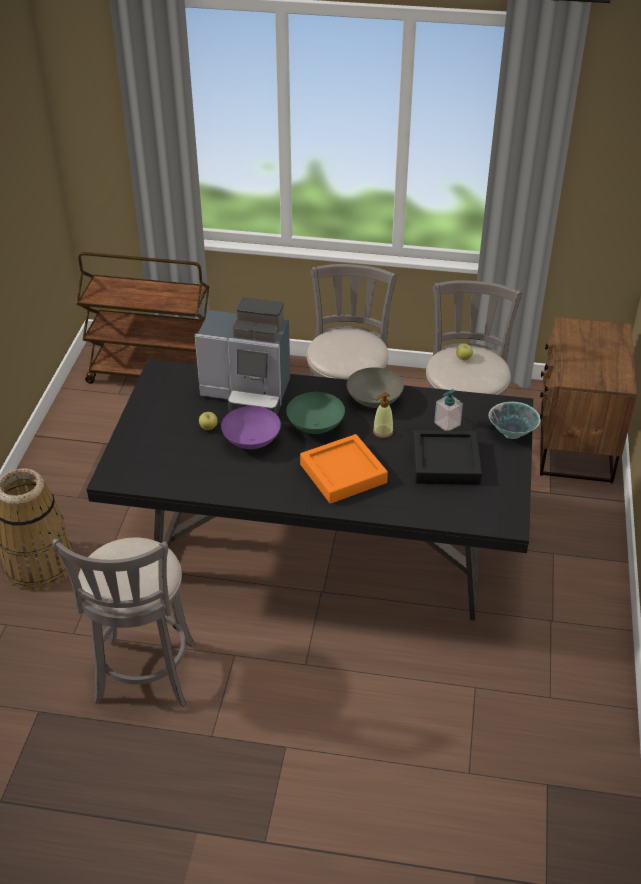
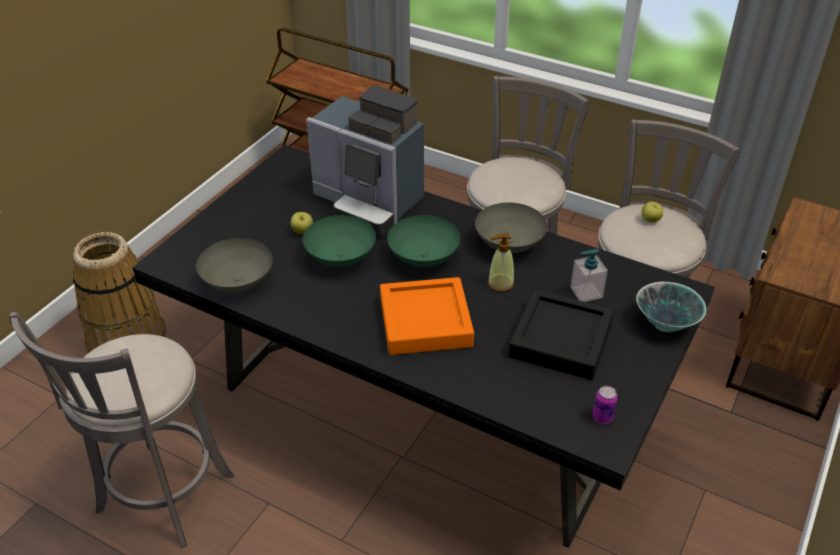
camera: 20 degrees right, 0 degrees up
(183, 480) = (238, 283): none -> grey bowl
(251, 441) = (340, 258): purple bowl -> green bowl
(498, 508) = (602, 418): none -> can

